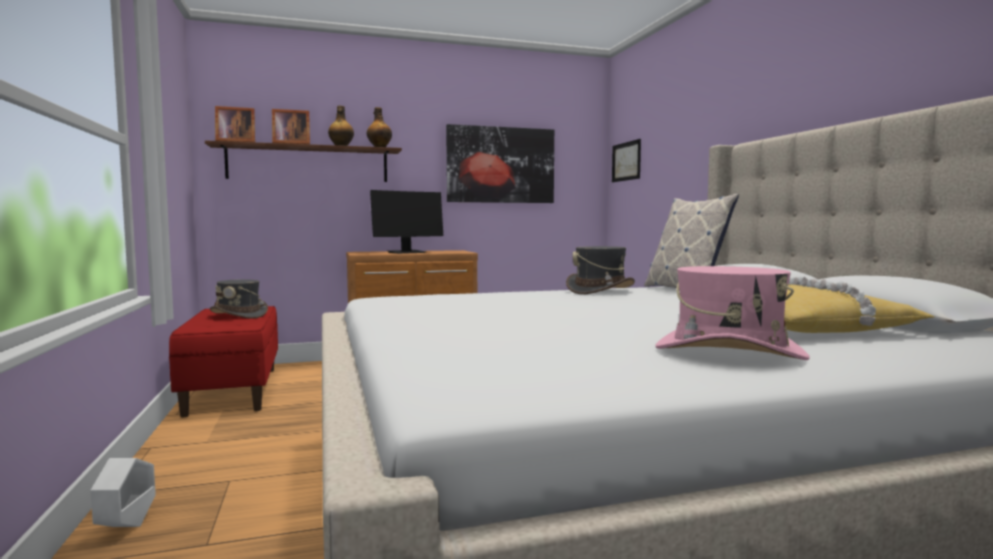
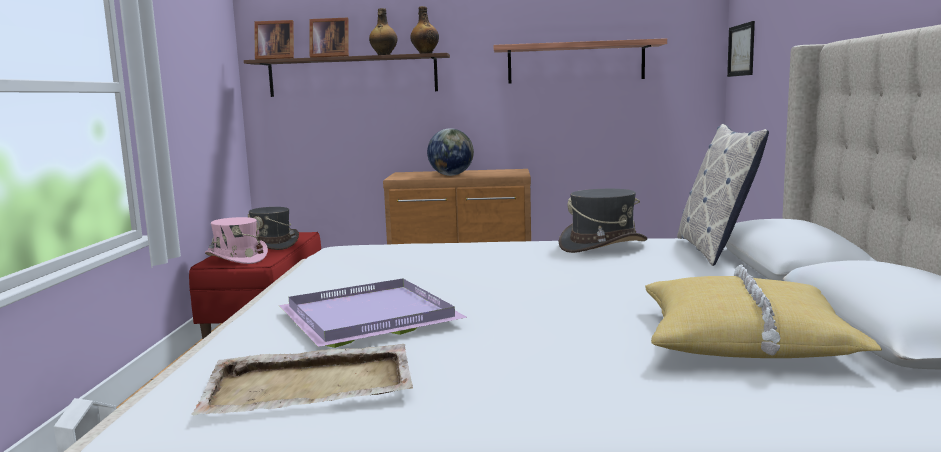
camera: 20 degrees right, 5 degrees up
(406, 252) = (451, 175): monitor -> globe
(500, 165) = (576, 62): picture -> shelf
(504, 330) = (371, 316): none -> purple tray
(550, 368) = (312, 385): none -> beige tray
(728, 352) = (542, 379): pink hat -> pink hat (237, 259)

